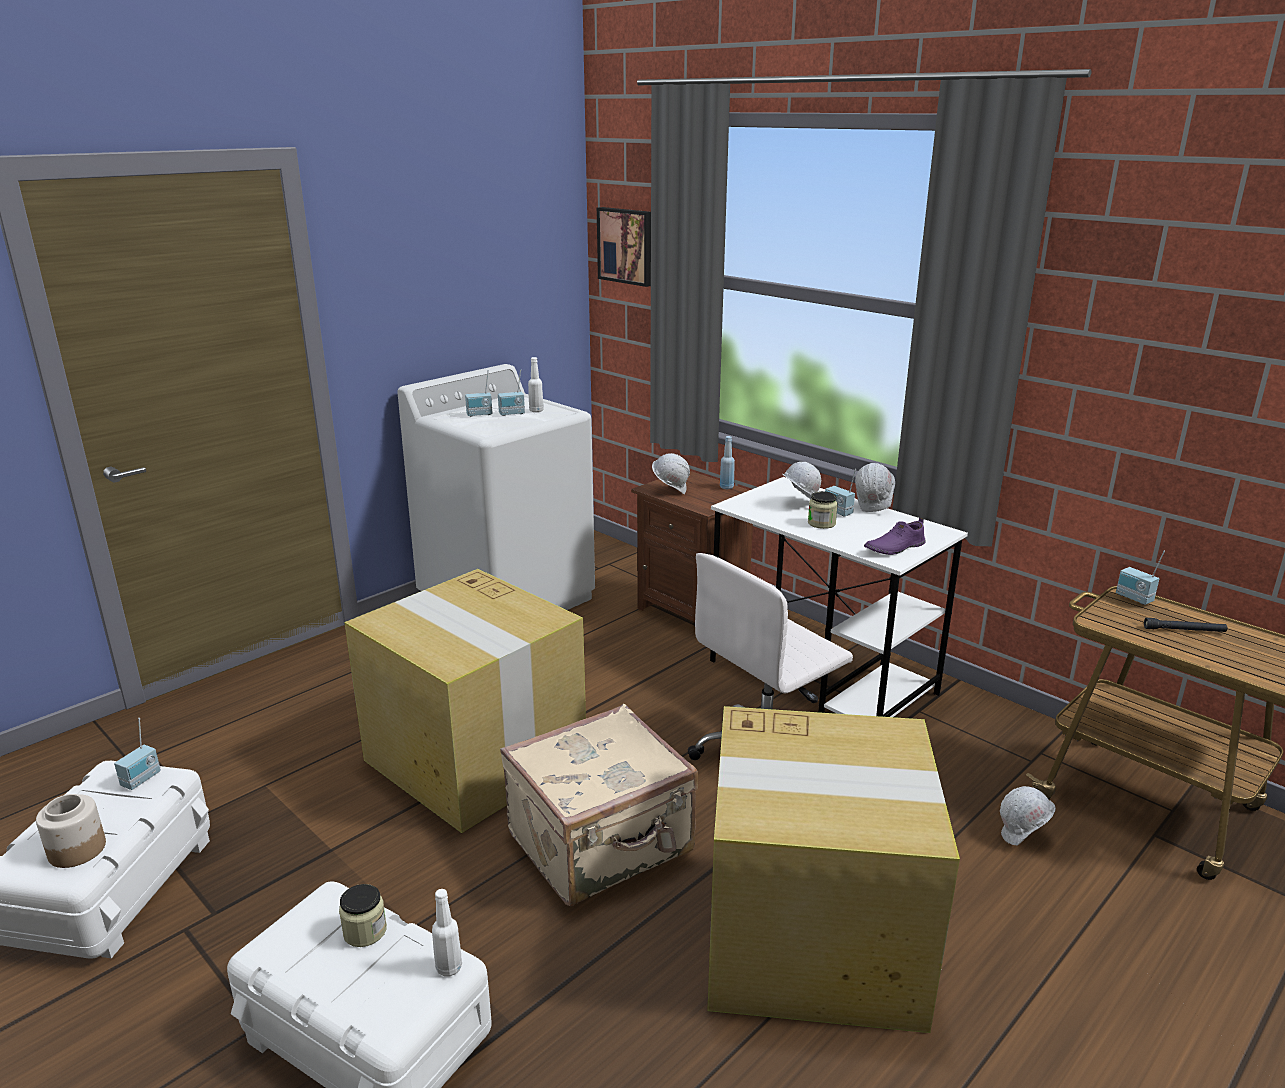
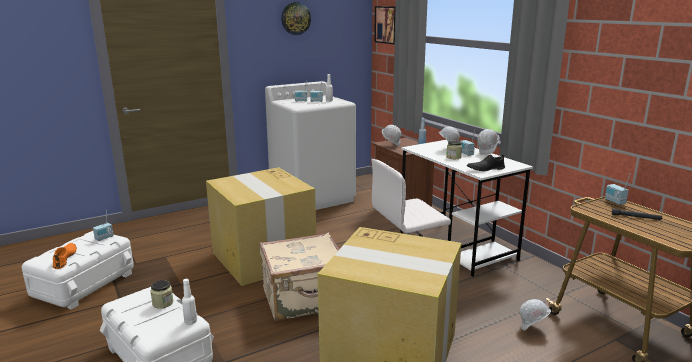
camera: 15 degrees right, 5 degrees down
(76, 850) = (65, 258): jar -> orange shoe
(448, 241) = (295, 18): none -> wall clock
(894, 548) = (485, 169): purple shoe -> black shoe

